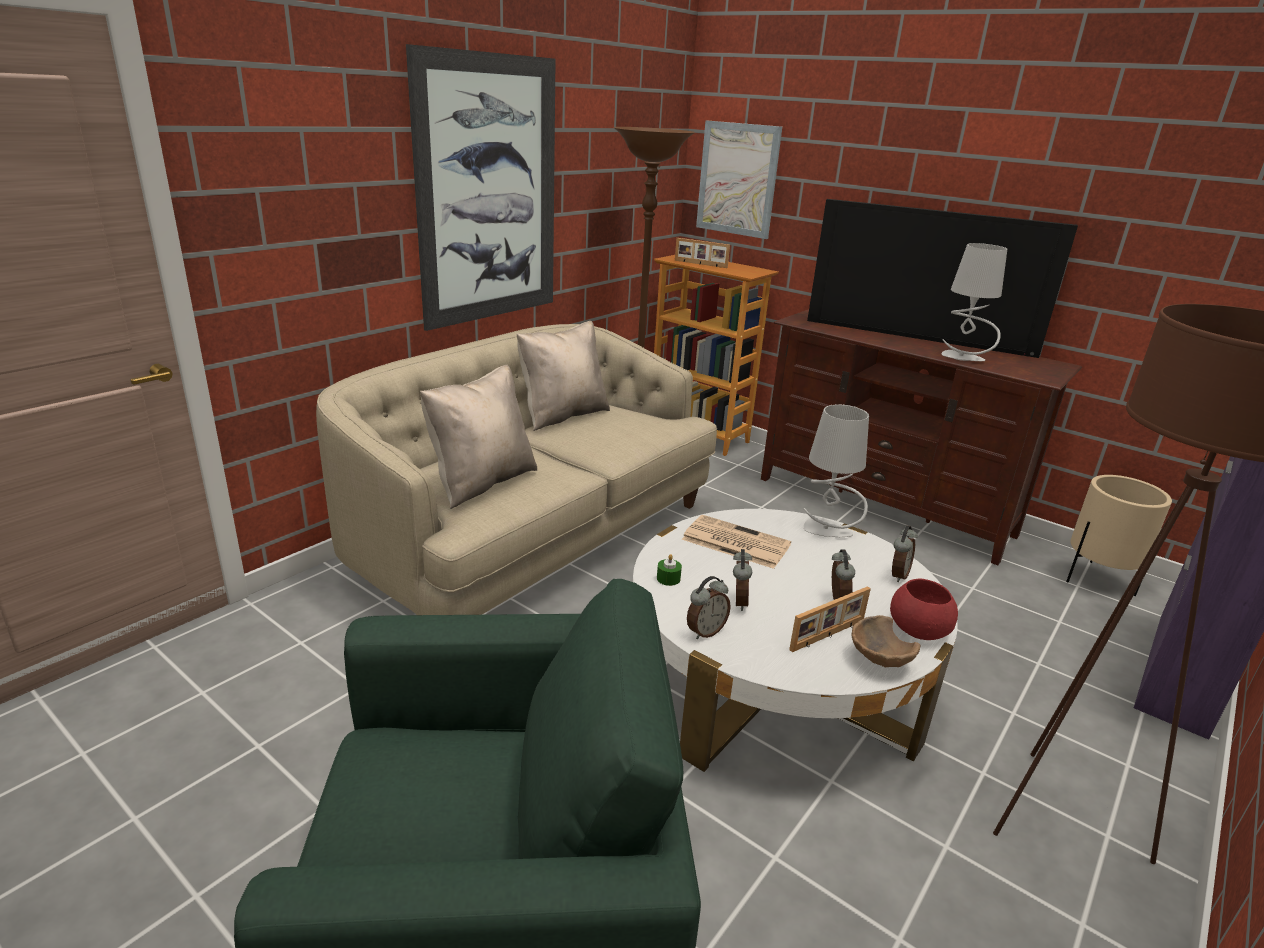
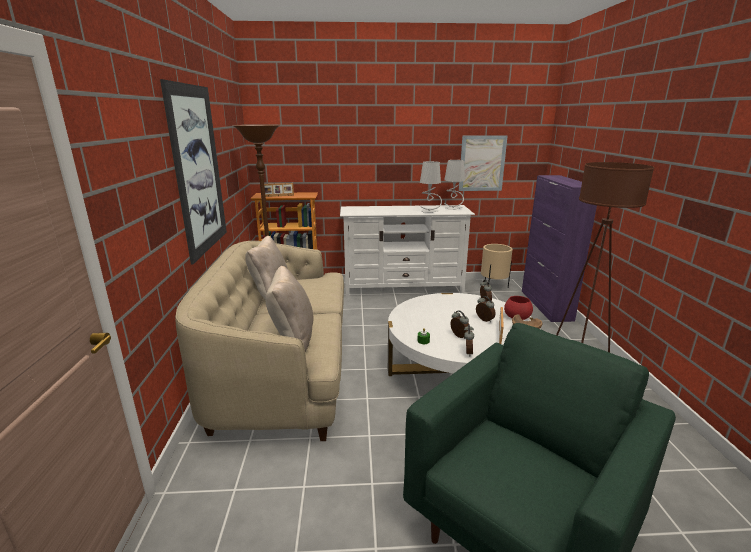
camera: 40 degrees left, 5 degrees down
(734, 542) = (420, 316): newspaper -> none
(737, 179) = (282, 148): picture -> picture (482, 163)
(826, 530) = (440, 297): grey table lamp -> grey table lamp (453, 208)
(884, 506) = (403, 289): brown tv stand -> white tv stand
(919, 335) = (400, 207): television -> none

